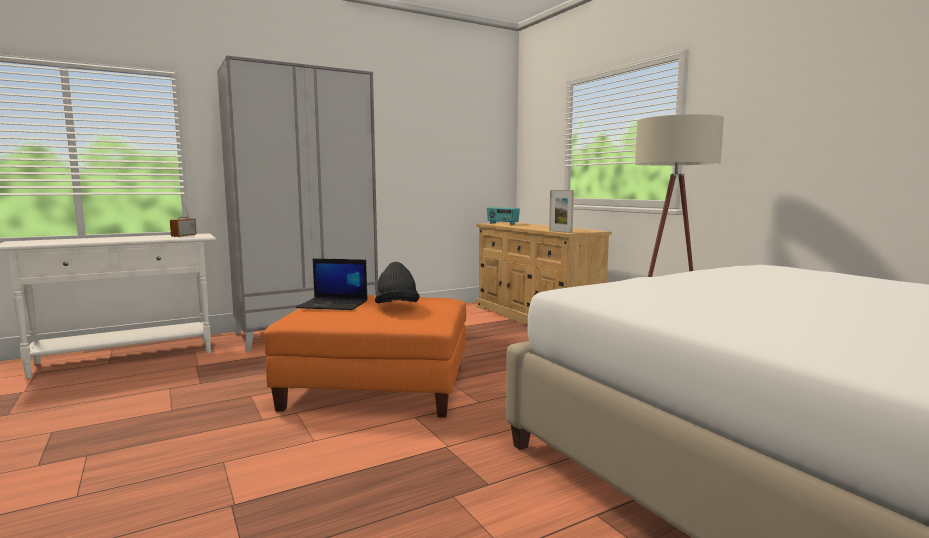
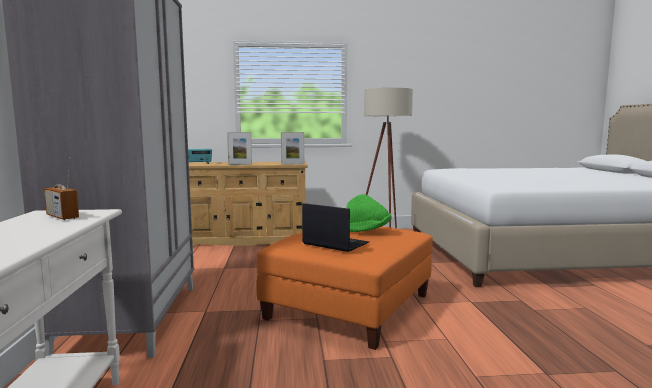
camera: 65 degrees left, 0 degrees up
(334, 304) = (334, 243): laptop -> laptop turned 90 degrees counterclockwise
(397, 307) = (368, 231): black hat -> green hat
(521, 227) = (240, 164): none -> picture frame

